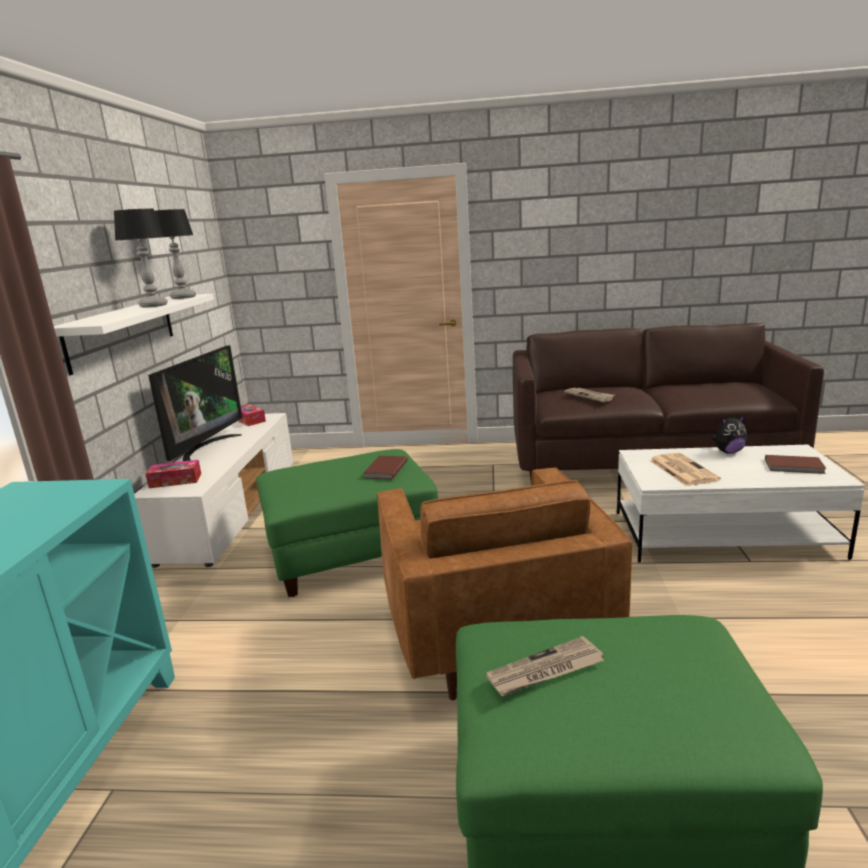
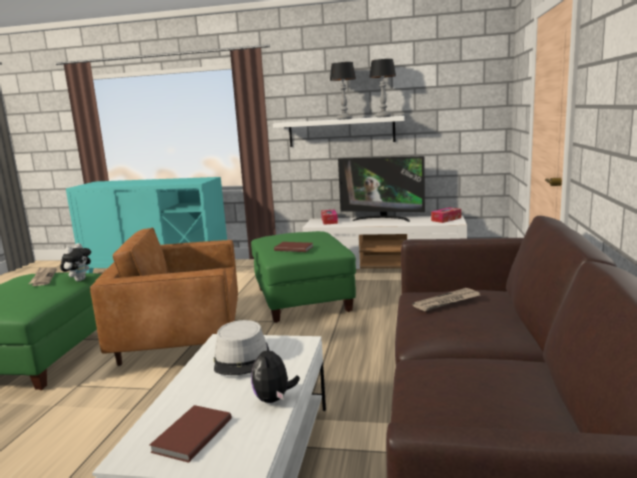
camera: 95 degrees right, 5 degrees down
(524, 629) = (79, 280): none -> plush toy
(681, 470) = (241, 359): newspaper -> grey hat

